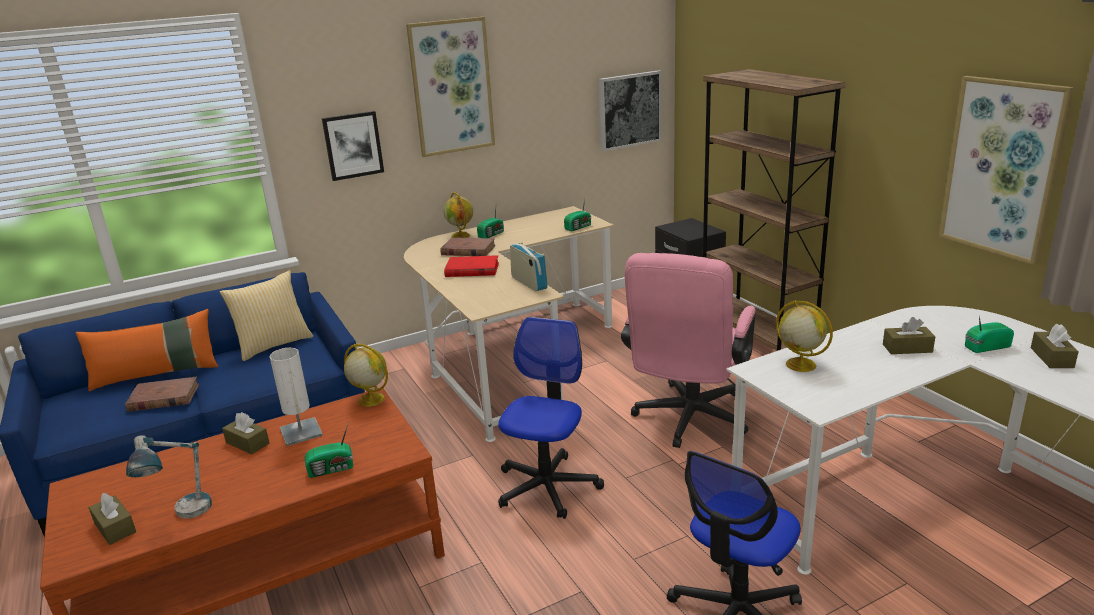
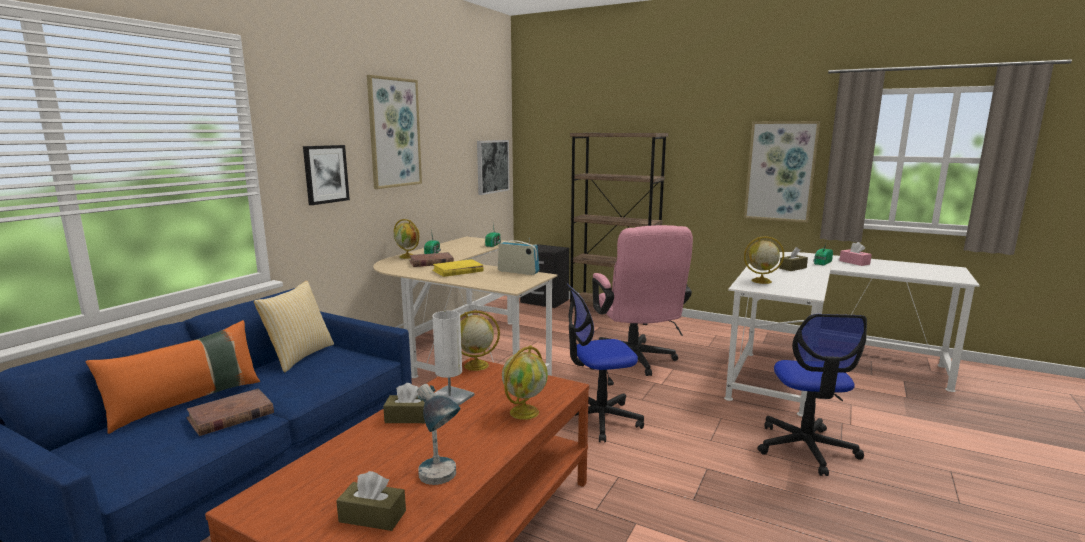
camera: 35 degrees left, 10 degrees down
(332, 469) = (524, 412): radio -> globe
(472, 270) = (457, 271): red book -> yellow book
(547, 487) = (599, 419): office chair -> office chair turned 90 degrees counterclockwise
(1051, 358) = (854, 262): brown tissue box -> pink tissue box

